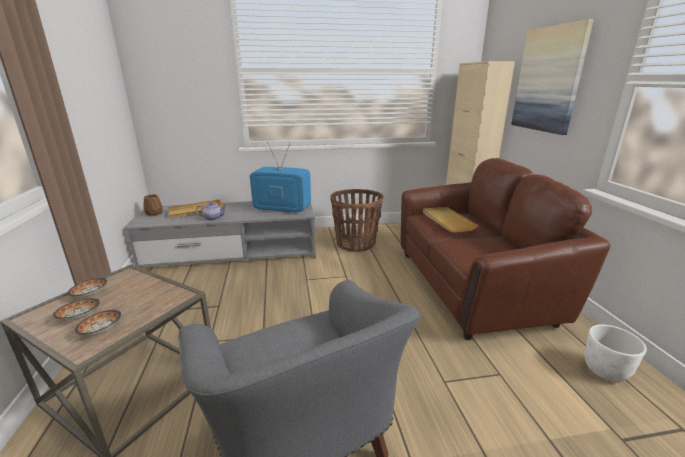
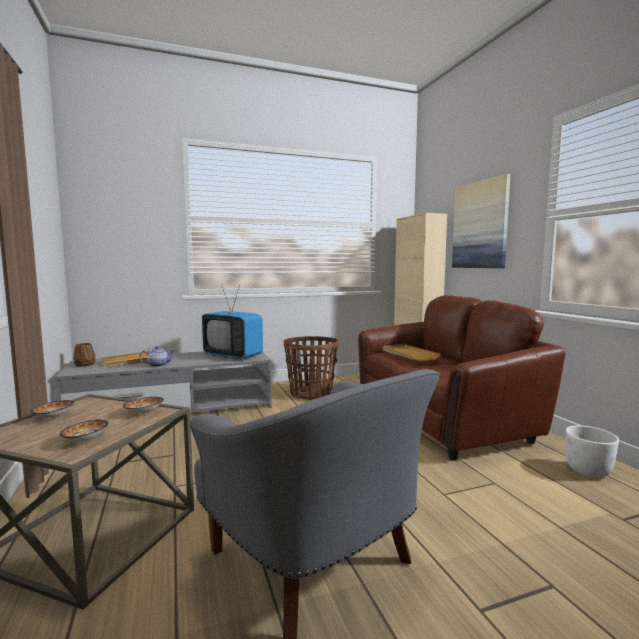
camera: 10 degrees left, 15 degrees down
(81, 316) = (53, 432): bowl -> bowl (145, 412)
(282, 209) = (233, 356): television -> television turned 150 degrees counterclockwise

